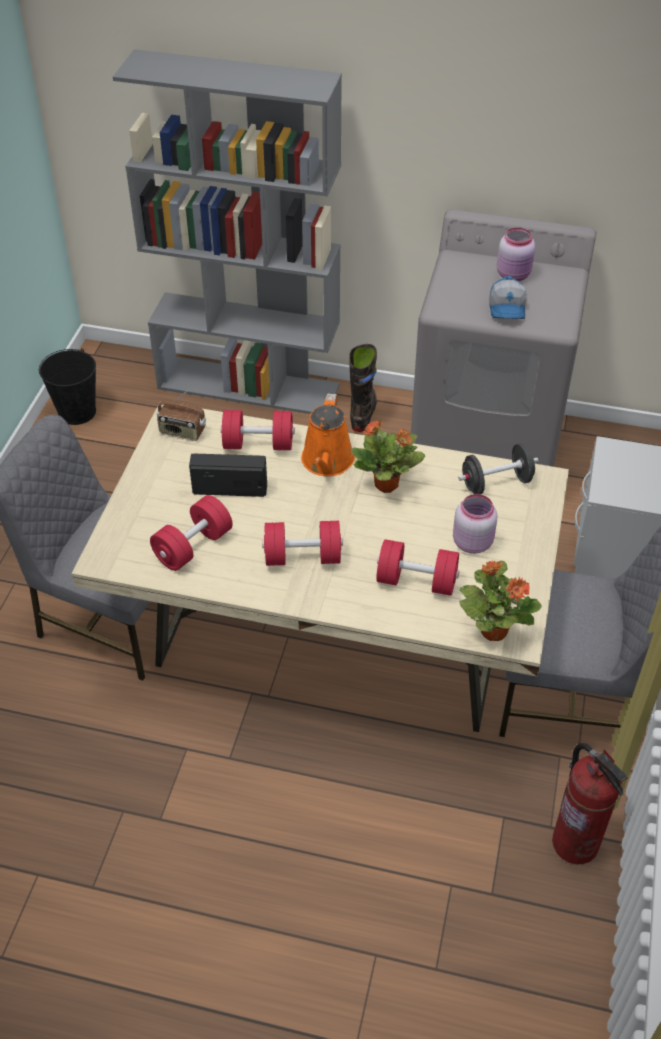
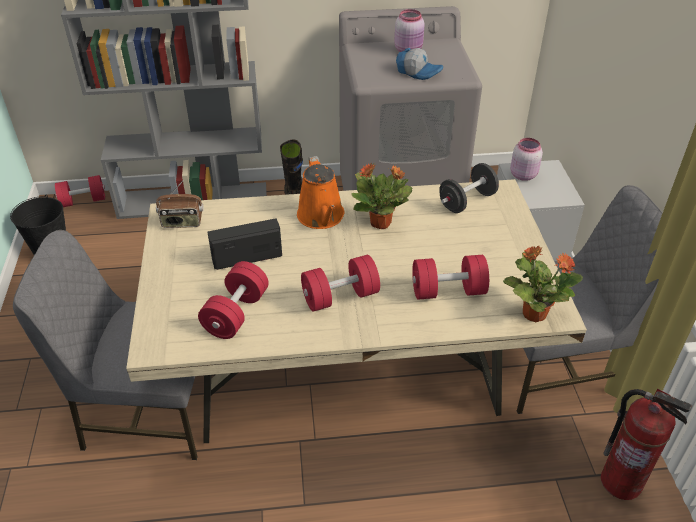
camera: 20 degrees left, 5 degrees down
(258, 444) = (255, 217): red dumbbell -> red dumbbell (83, 201)
(472, 542) = (474, 249): pink jar -> pink jar (522, 174)
(508, 309) = (418, 72): cap -> cap turned 45 degrees counterclockwise

